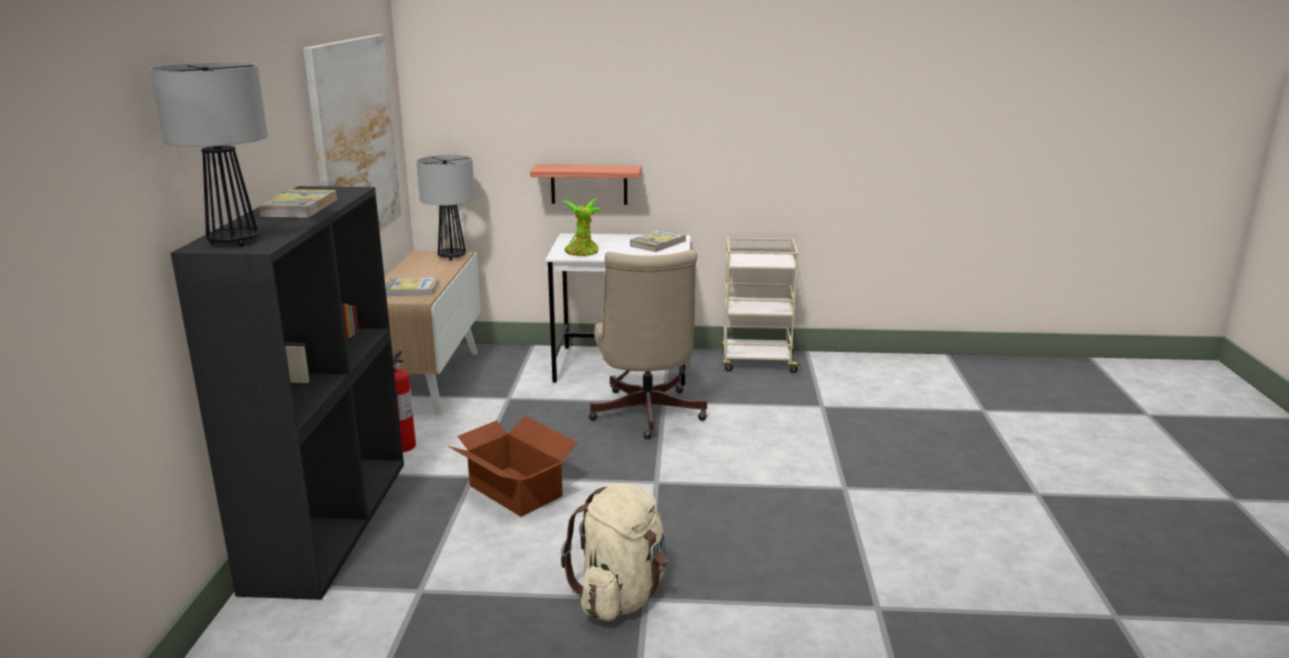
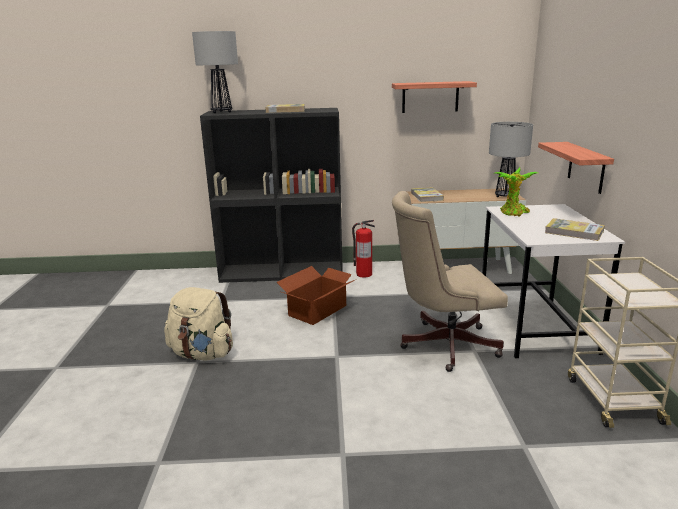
camera: 85 degrees right, 0 degrees up
(355, 142) = (430, 97): picture -> shelf

